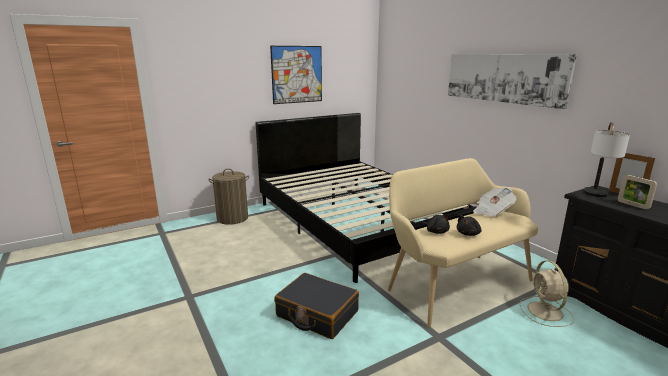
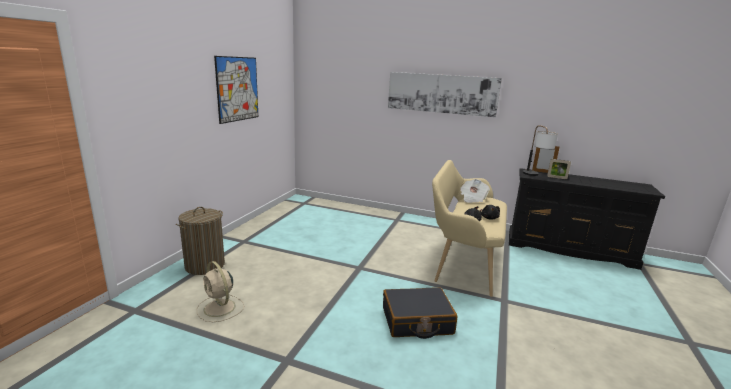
camera: 40 degrees left, 0 degrees up
(355, 221) = (333, 234): black bed -> none
(545, 312) = (526, 261): beige fan -> beige fan (220, 308)

